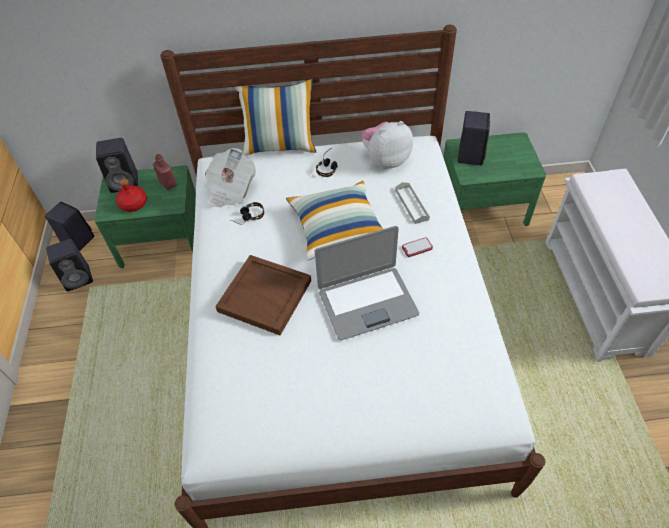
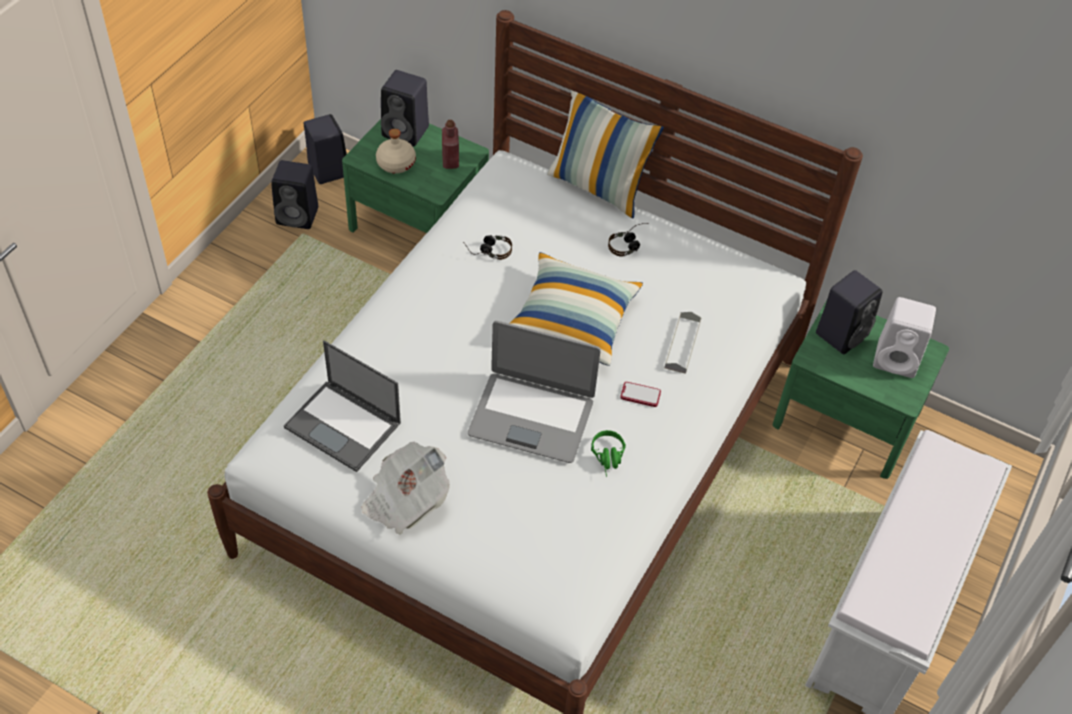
camera: 30 degrees right, 0 degrees up
(133, 204) = (395, 163): red bottle -> beige bottle
(230, 190) = (497, 208): newspaper -> newspaper (405, 500)
(250, 390) = (344, 425): none -> laptop
(266, 295) = (435, 345): brown tray -> none
(385, 160) = (704, 275): plush toy -> none
(436, 298) = (608, 459): none -> green headphones
(509, 152) = (897, 359): none -> white speaker

